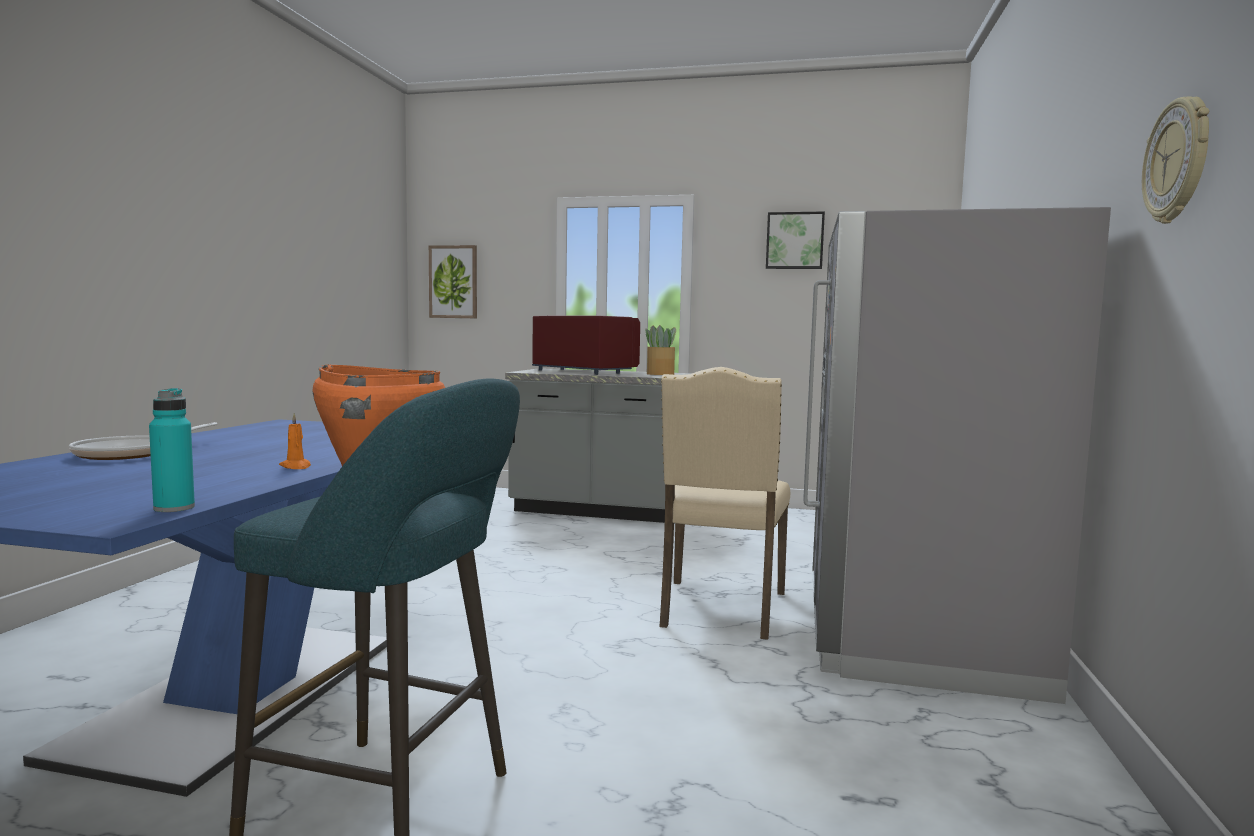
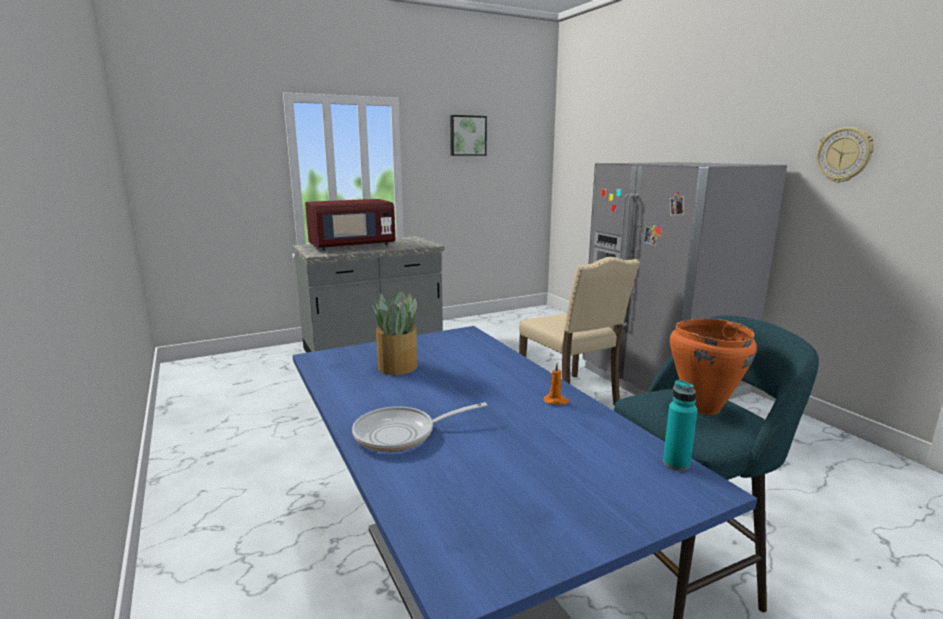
camera: 40 degrees left, 10 degrees up
(132, 453) = (402, 434): frying pan -> frying pan turned 90 degrees clockwise
(453, 282) = (182, 170): picture -> none
(583, 372) = (352, 246): red microwave -> red microwave turned 150 degrees clockwise
(661, 374) = (409, 241): potted plant -> potted plant (398, 366)

